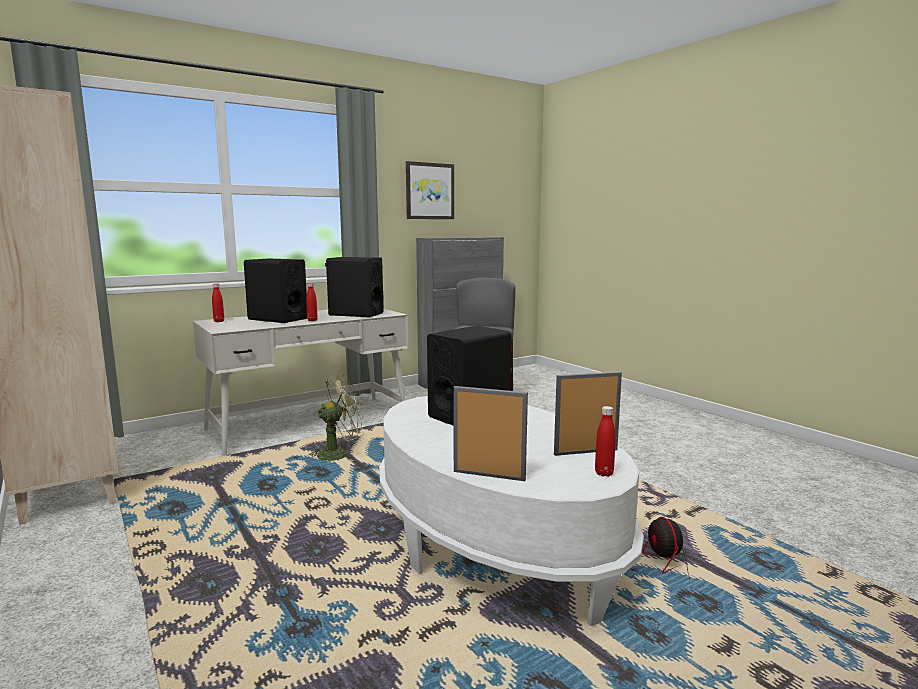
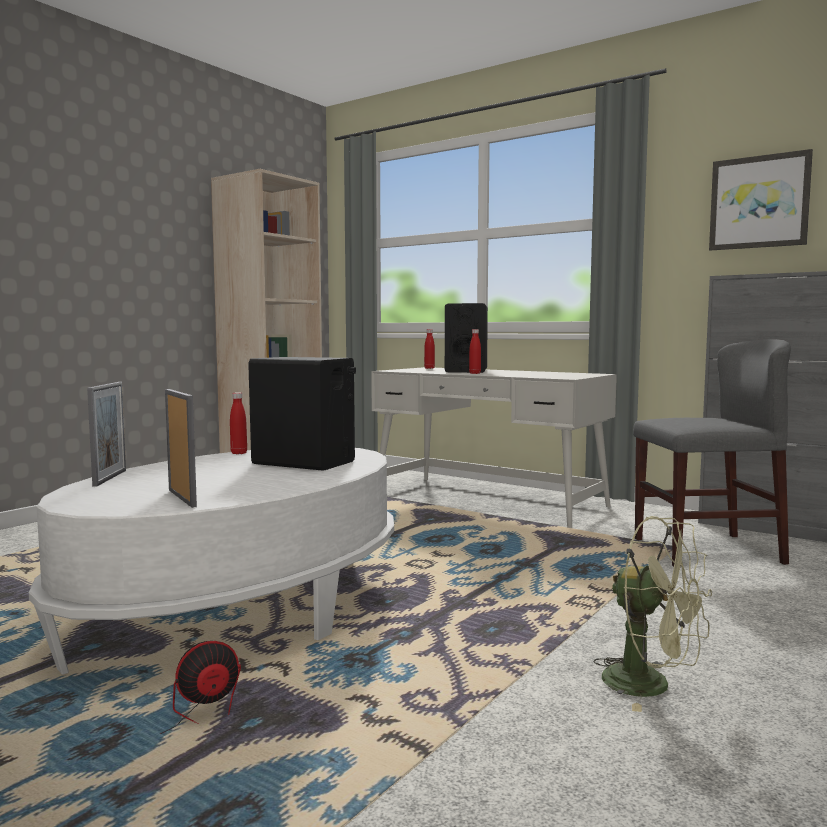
camera: 70 degrees right, 5 degrees down
(339, 453) = (418, 522): green fan -> green fan (651, 686)
(356, 314) = (540, 375): black speaker -> none
(604, 473) = (109, 505): red bottle -> red bottle (239, 453)

